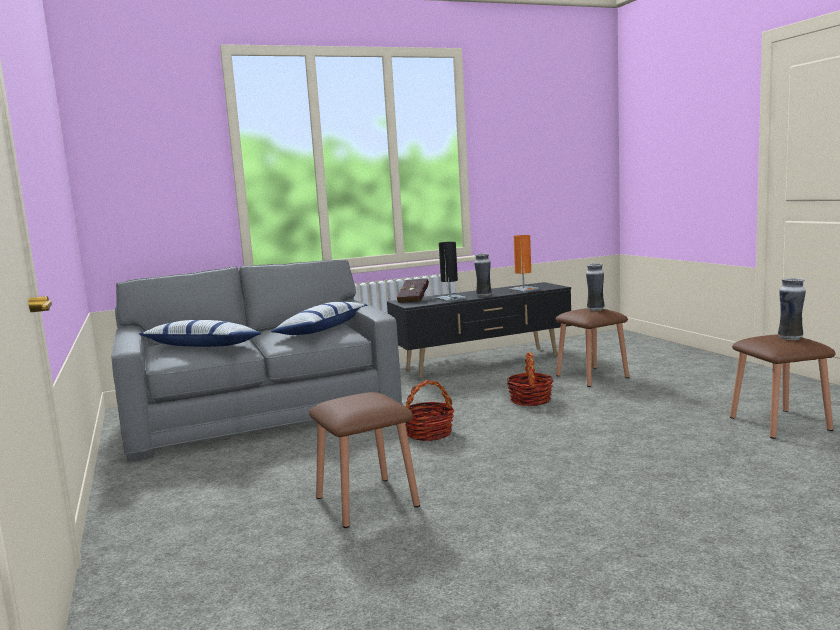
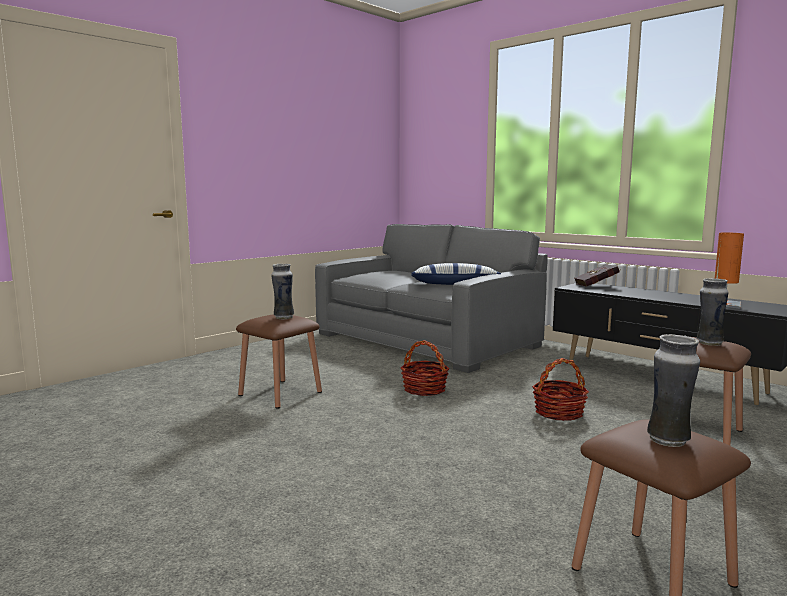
camera: 65 degrees right, 0 degrees up
(202, 346) = (380, 275): pillow -> none
(450, 298) = (621, 292): black table lamp -> none
(483, 295) = (658, 297): vase -> vase (283, 317)

